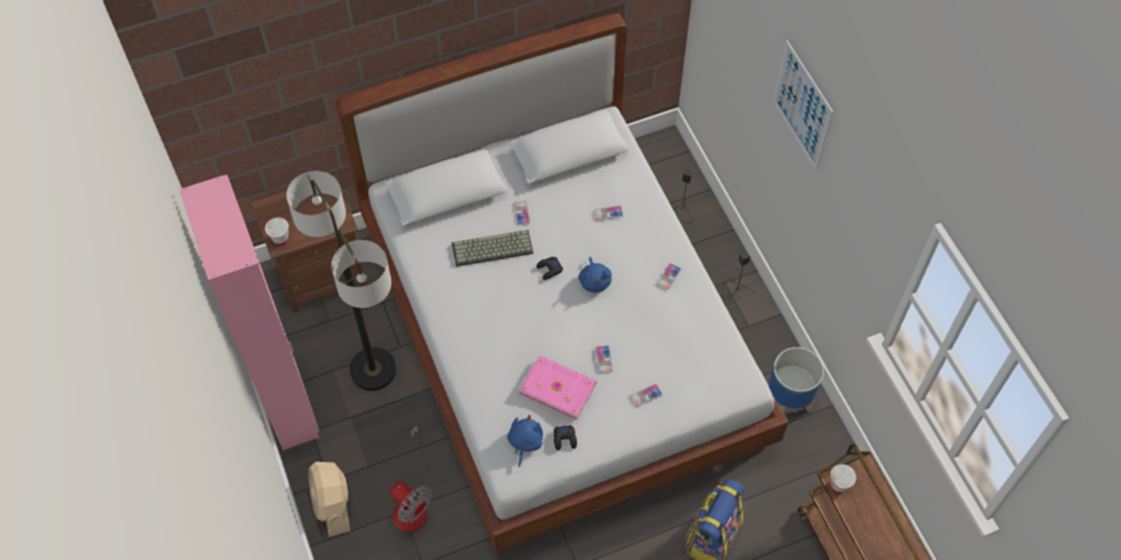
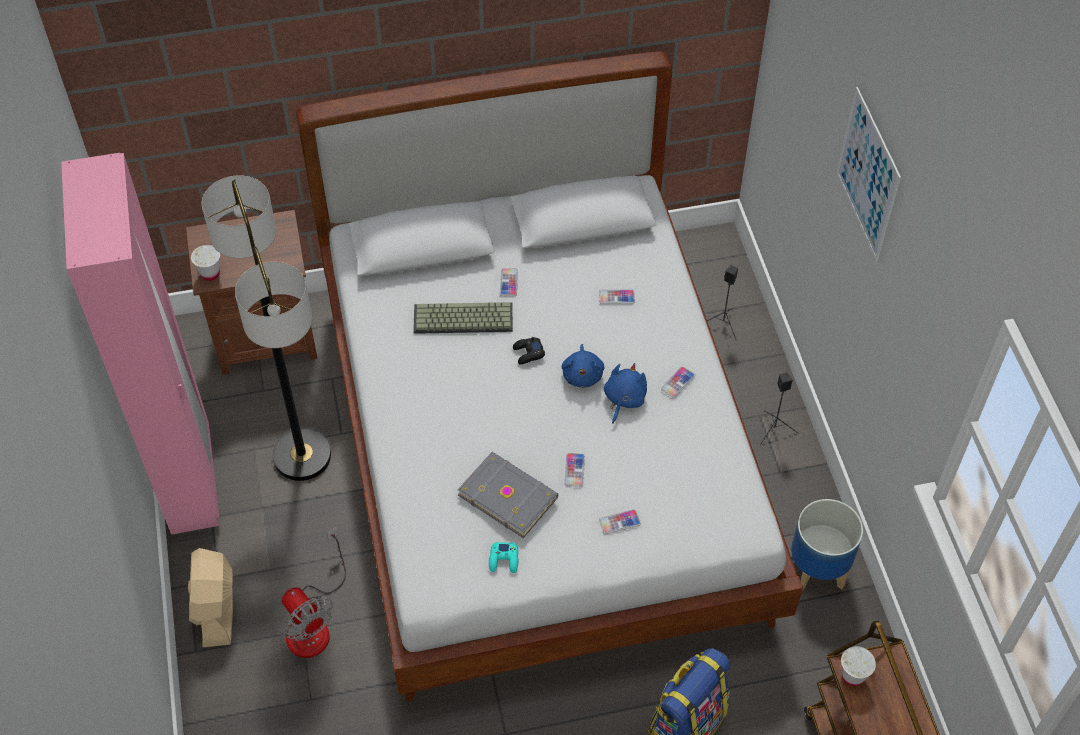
camera: 10 degrees right, 5 degrees down
(525, 442) = (452, 556): blue plush toy -> blue plush toy (623, 399)
(558, 387) = (508, 495): pink book -> grey book
(565, 439) = (504, 560): black game controller -> turquoise game controller

